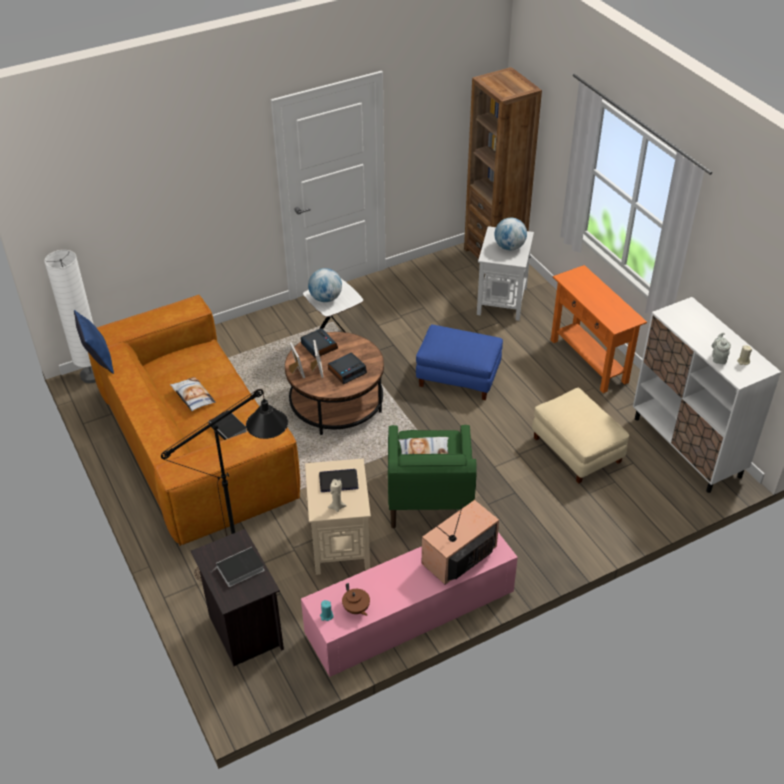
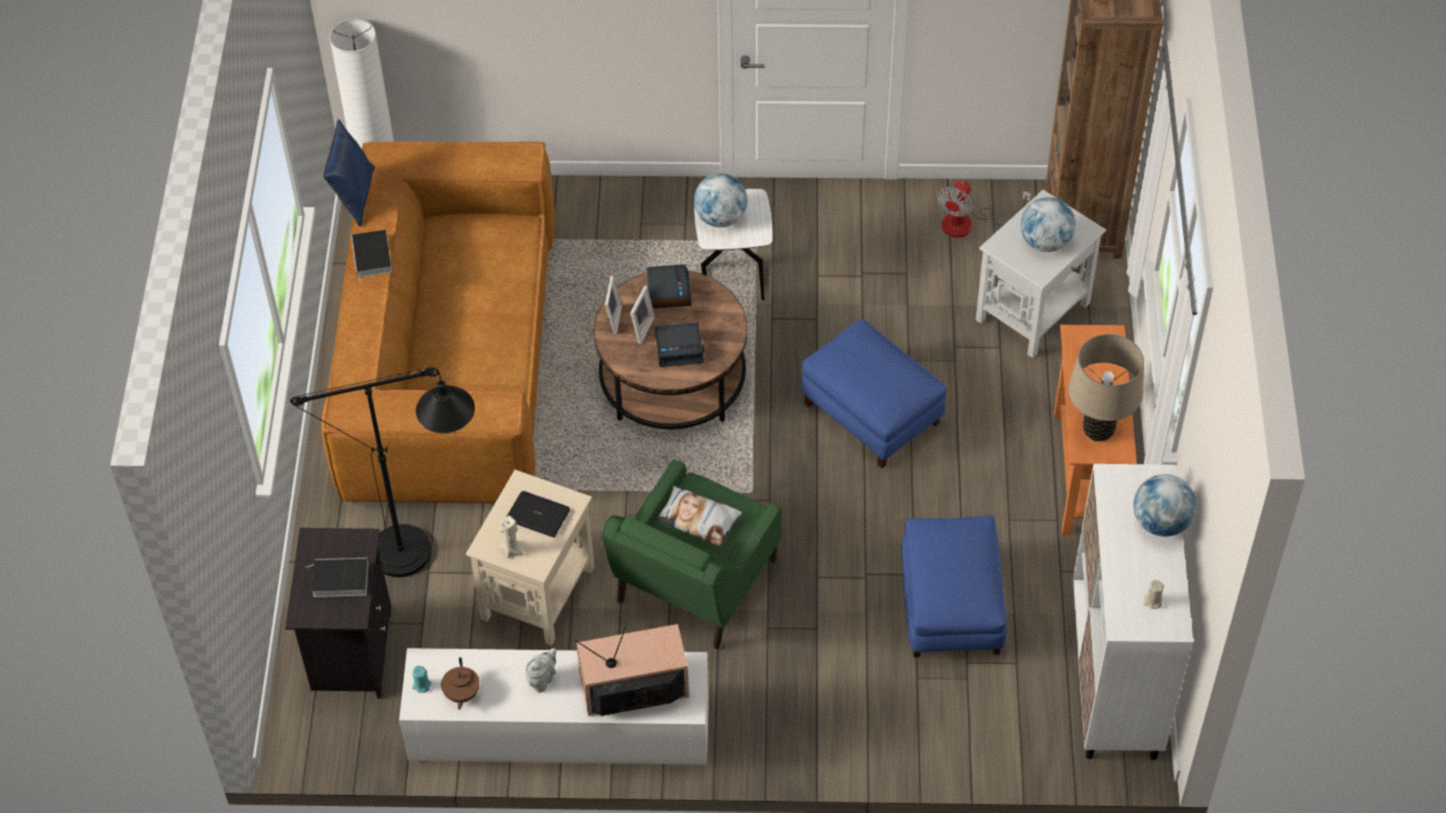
camera: 30 degrees right, 10 degrees up
(192, 397) = (457, 297): pillow -> none
(229, 429) = (471, 369): book -> book (372, 257)
(409, 615) = (558, 730): pink tv stand -> white tv stand
(437, 275) = (968, 224): none -> fan
(576, 450) = (950, 606): beige ottoman -> blue ottoman
(614, 314) = (1098, 429): none -> beige table lamp
(711, 324) = (1160, 523): none -> globe
(718, 358) = (1122, 580): grey teapot -> grey teapot (542, 679)

